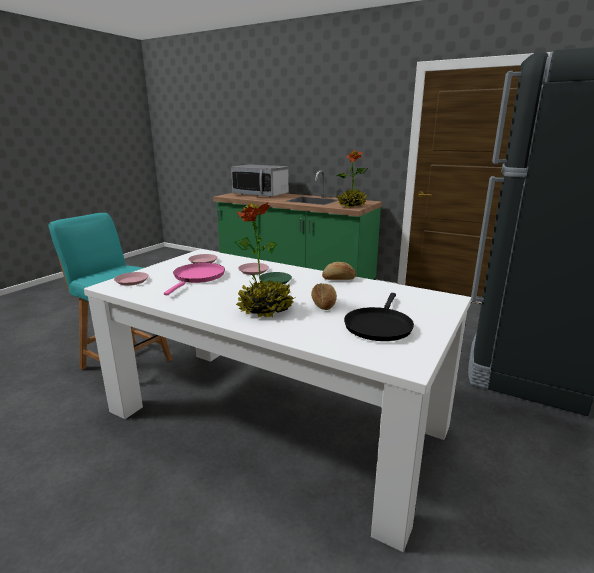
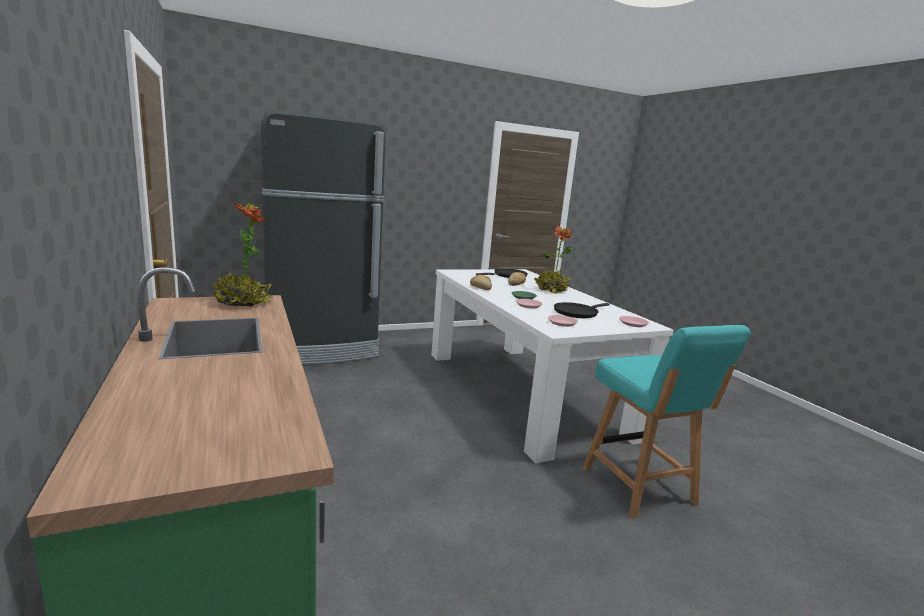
camera: 145 degrees left, 5 degrees down
(198, 277) = (577, 313): pink frying pan -> black frying pan
(261, 194) = (184, 413): microwave -> none

